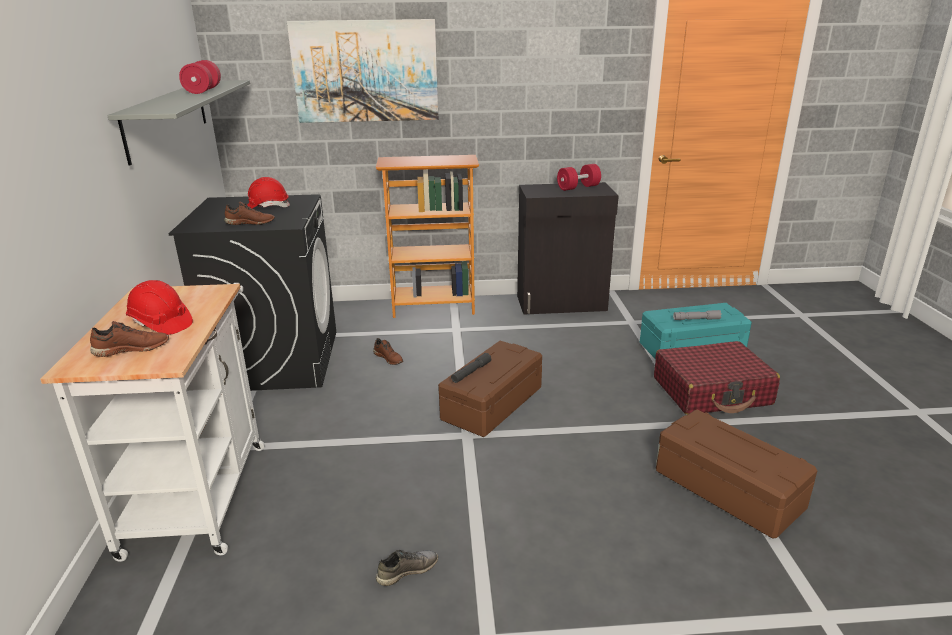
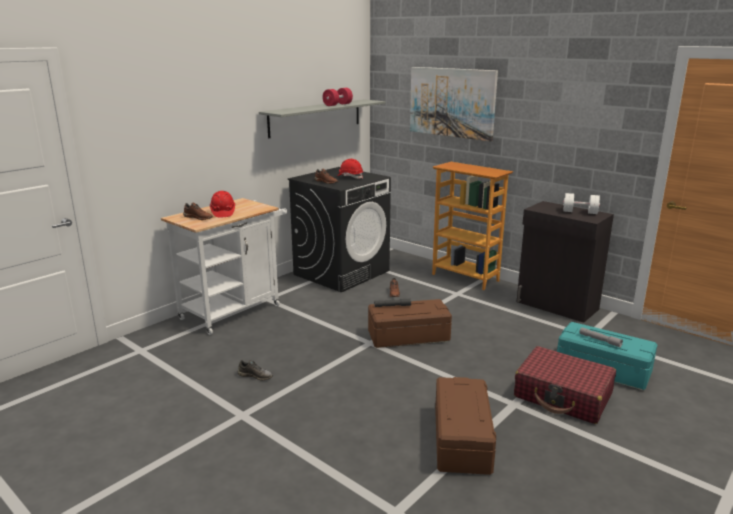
camera: 45 degrees right, 5 degrees down
(578, 187) = (580, 212): red dumbbell -> white dumbbell

